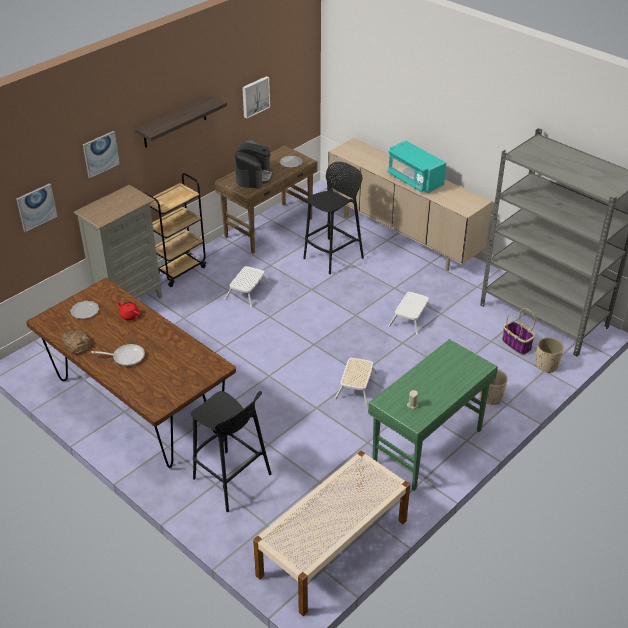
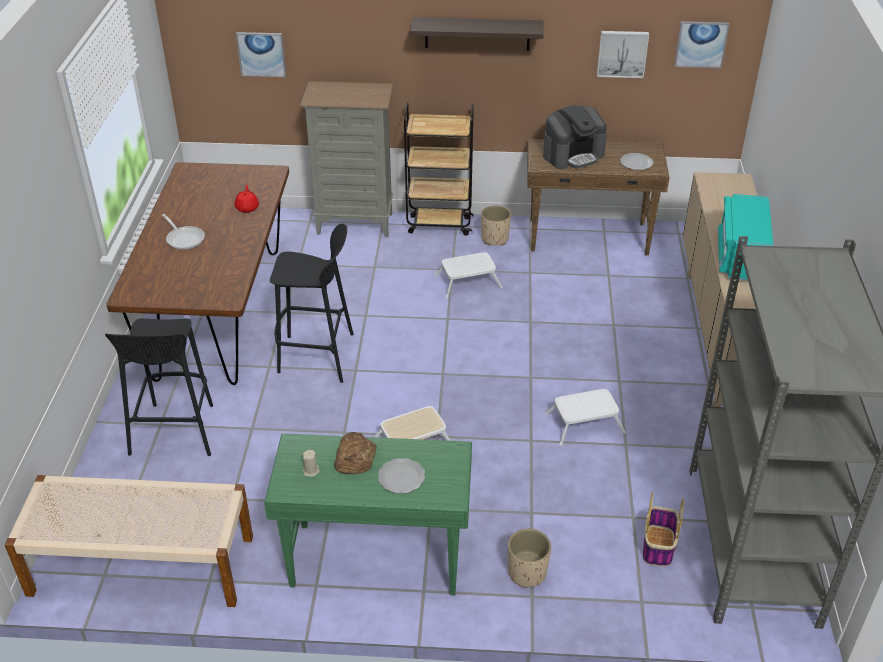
camera: 50 degrees right, 0 degrees up
(77, 344) = (173, 204): bread -> bread (355, 458)
(84, 311) = (225, 182): plate -> plate (400, 477)
(100, 154) = (358, 28): picture -> picture (701, 44)
(332, 256) = (606, 305): black stool -> black stool (318, 356)
(546, 365) = (654, 598): beige planter -> beige planter (494, 238)

